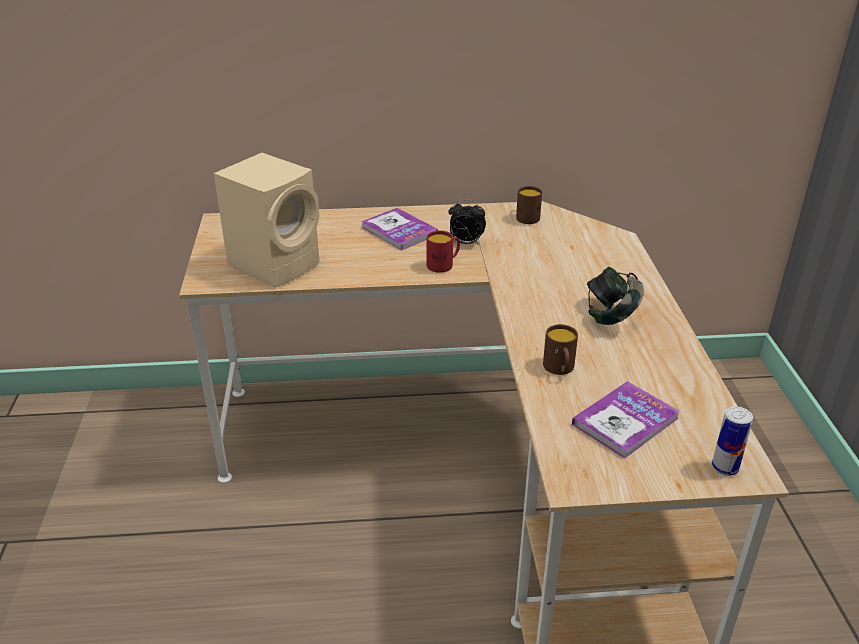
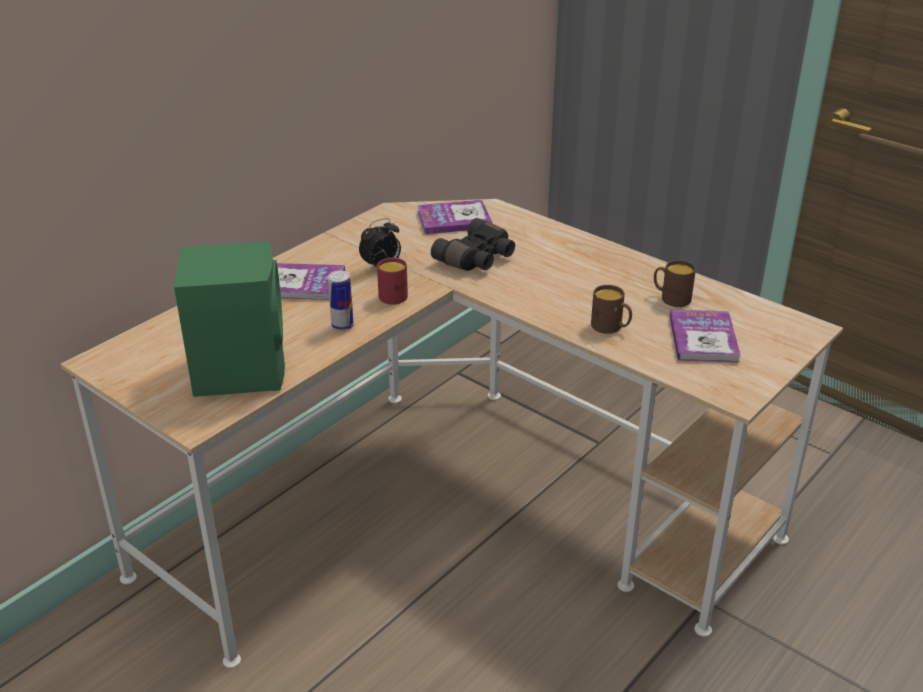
camera: 45 degrees left, 0 degrees up
(277, 264) = (240, 369): beige speaker -> green speaker
(526, 217) = (393, 222): brown mug -> brown mug (671, 298)
(543, 269) = (477, 258): none -> black binoculars
(574, 234) = (454, 219): none -> book
(611, 316) = (582, 271): headphones -> none
(724, 468) = (795, 333): can -> can (342, 326)

